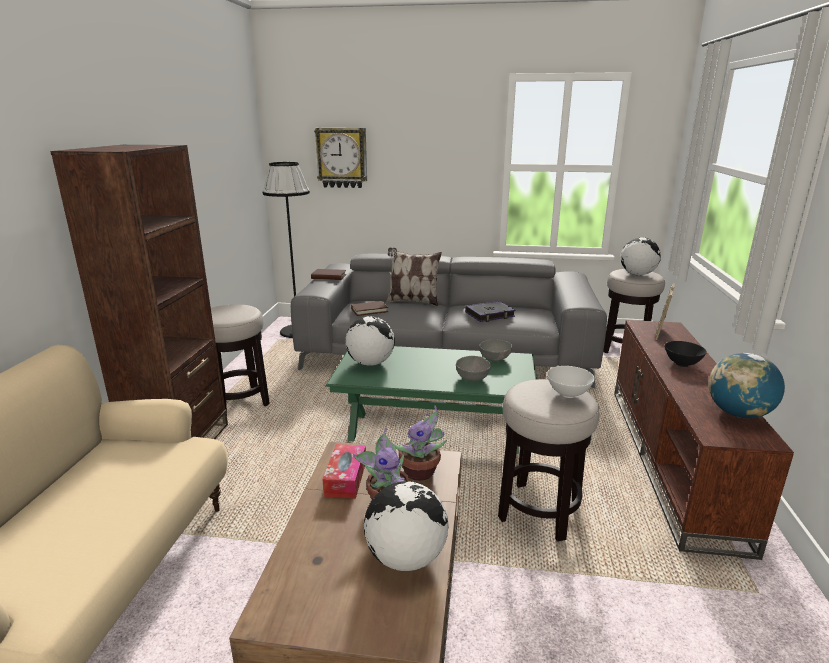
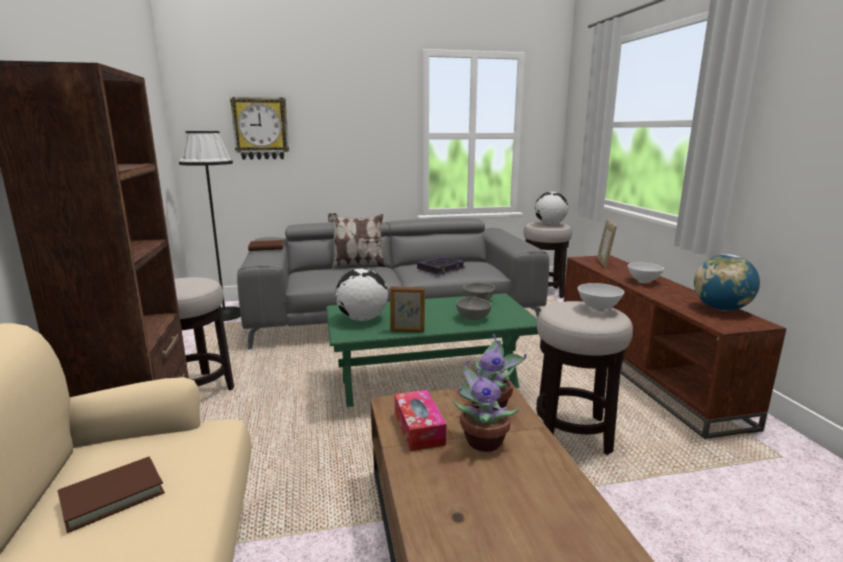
camera: 20 degrees left, 5 degrees down
(369, 310) = (321, 276): brown book -> brown book (112, 496)
(400, 382) = (407, 331): none -> picture frame
(405, 558) = (547, 489): globe -> none
(682, 364) = (644, 281): black bowl -> white bowl

